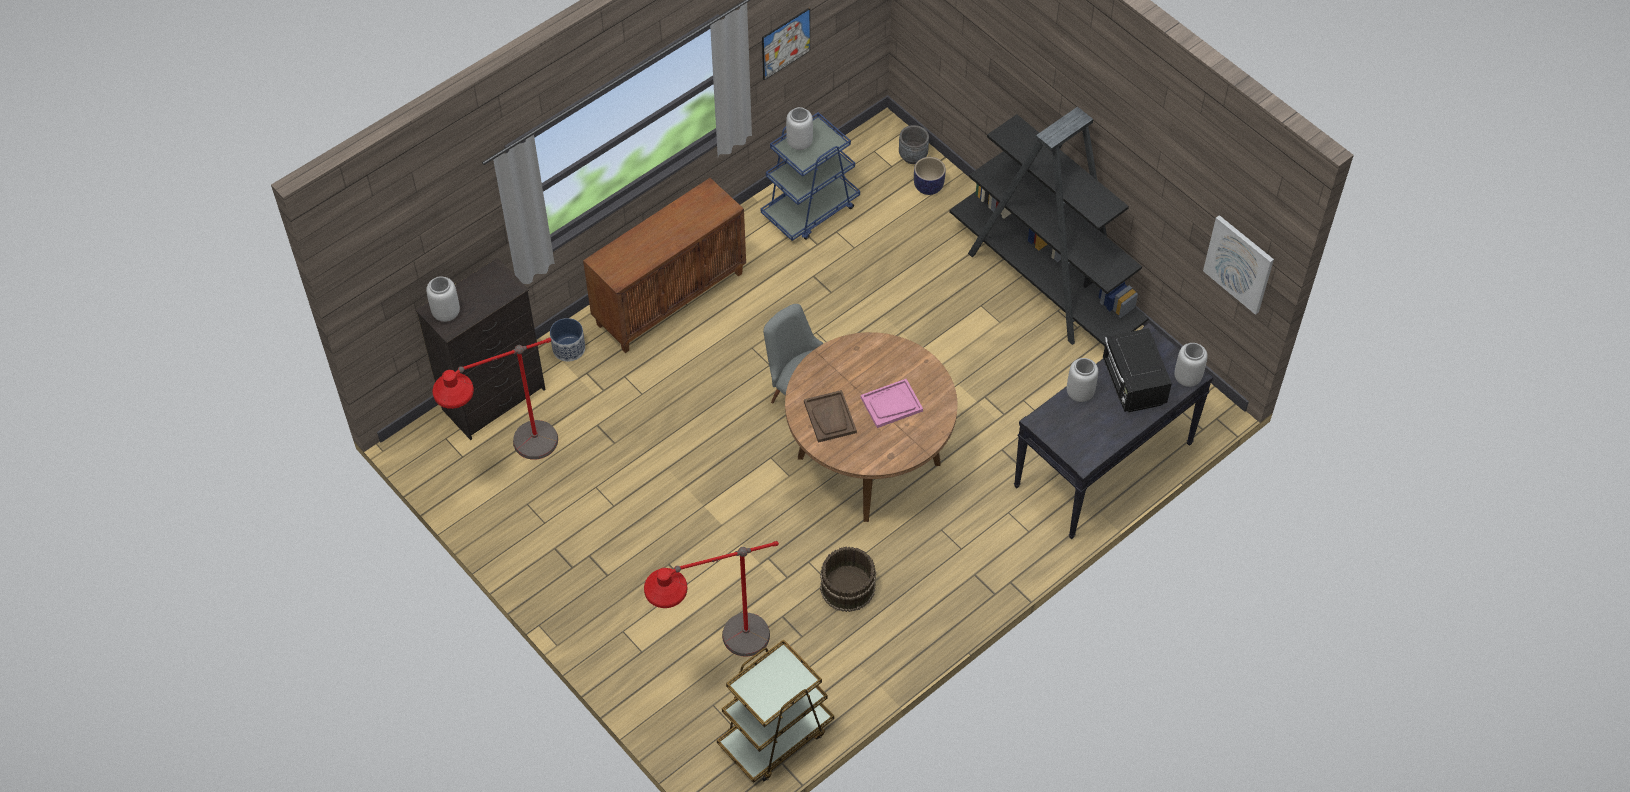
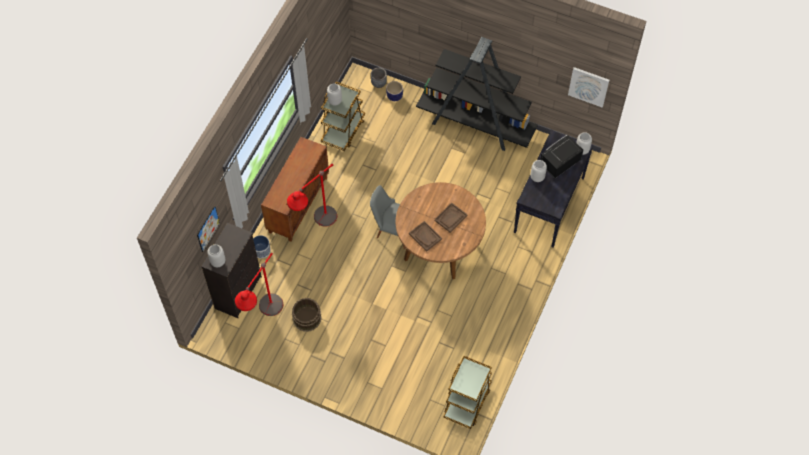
camera: 25 degrees left, 5 degrees up
(718, 653) = (418, 373): red floor lamp -> red floor lamp (317, 229)
(786, 43) = (315, 54): picture -> picture (208, 228)
(810, 209) = (343, 130): blue cart -> brown cart
(847, 586) = (462, 314): brown bucket -> brown bucket (306, 318)
(891, 404) = (451, 218): pink tray -> brown tray
(1133, 384) = (559, 163): black microwave -> black microwave turned 90 degrees clockwise

